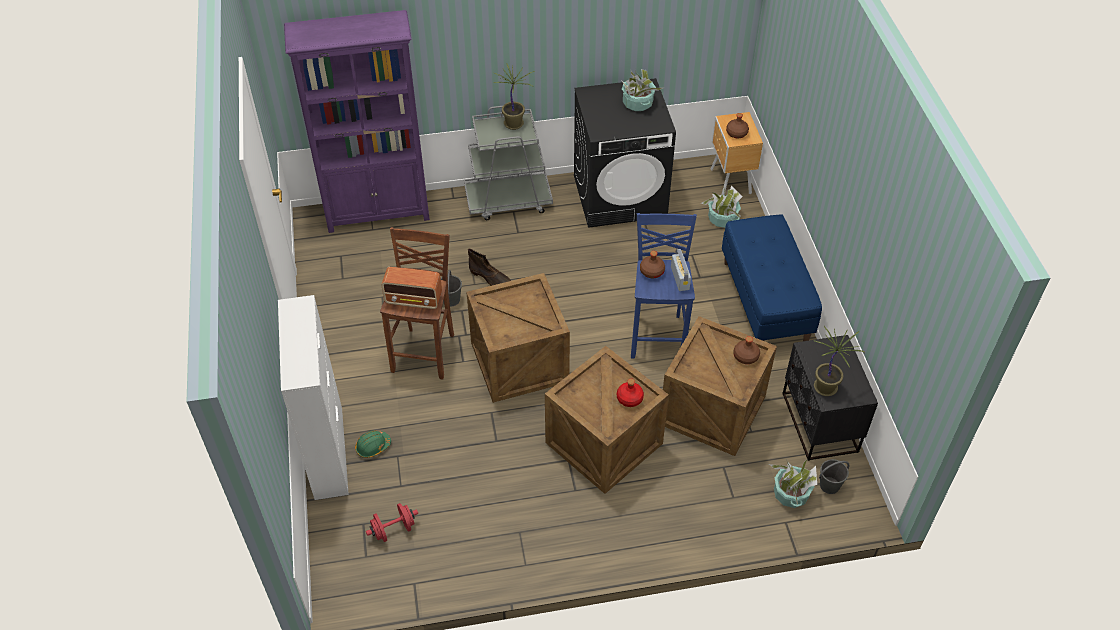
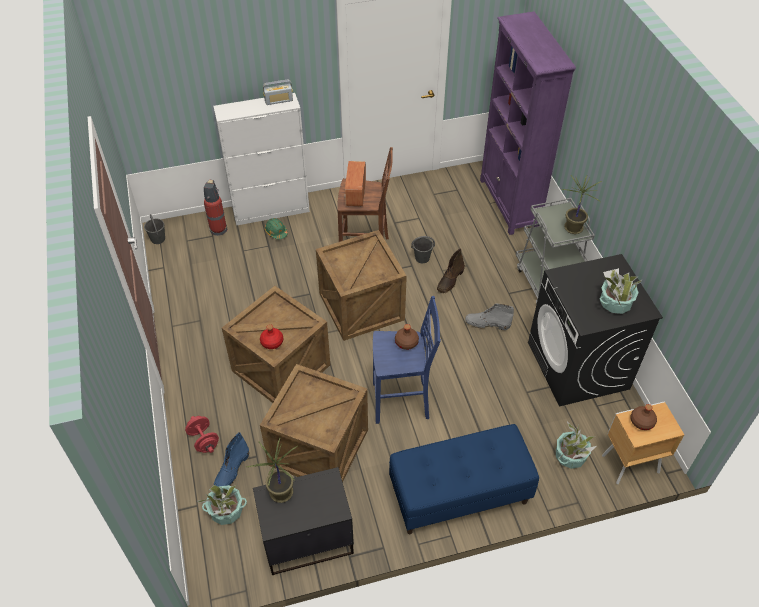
camera: 85 degrees right, 0 degrees up
(350, 516) = (219, 229): none -> fire extinguisher
(393, 529) = (206, 251): red dumbbell -> red dumbbell (204, 440)
(558, 255) = (487, 323): none -> grey boot
(680, 278) = (400, 364): radio -> radio (279, 100)
(741, 490) = (232, 469): none -> blue boot
(745, 356) = (322, 428): brown bottle -> none
(829, 485) = (234, 545): grey bucket -> grey bucket (158, 239)

